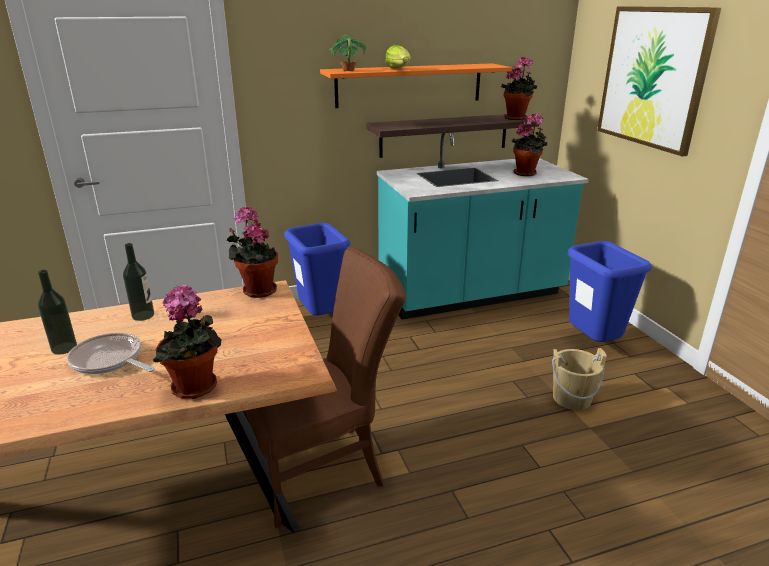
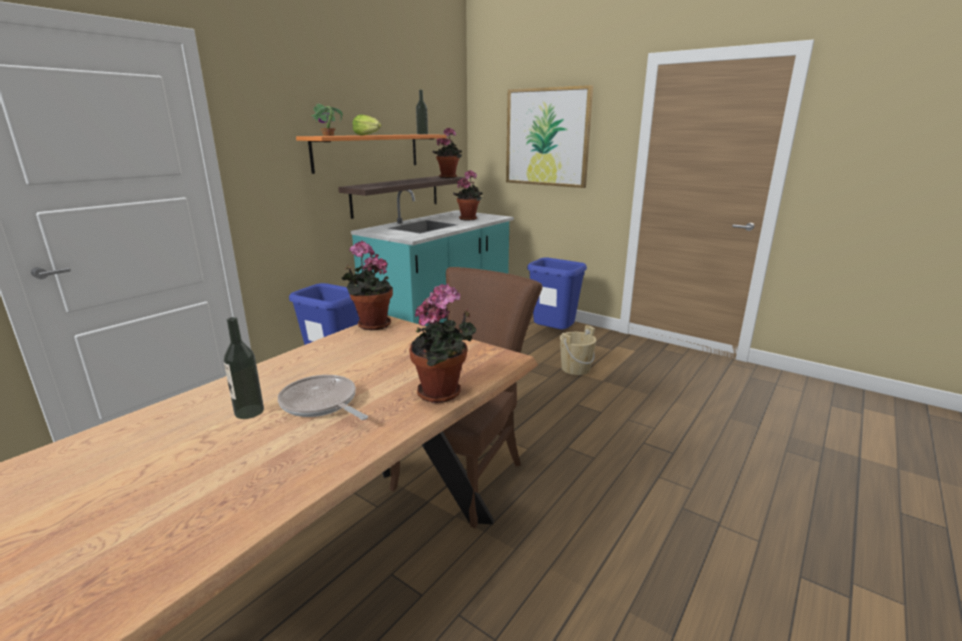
camera: 35 degrees left, 5 degrees down
(109, 360) = (321, 403): frying pan -> frying pan turned 45 degrees clockwise
(143, 315) = (291, 367): bottle -> bottle (422, 134)

